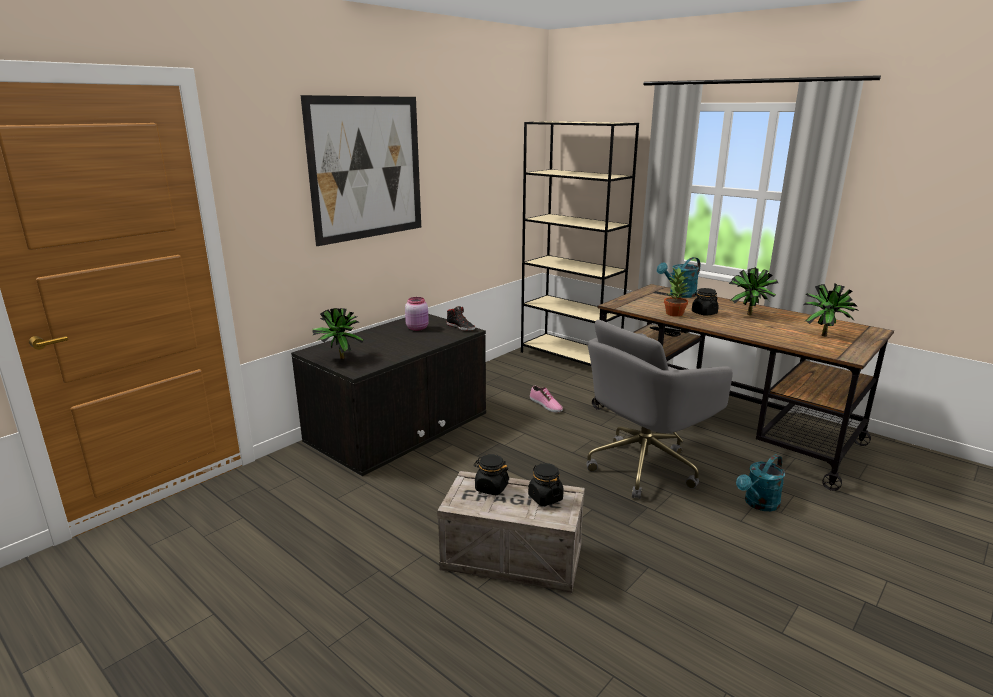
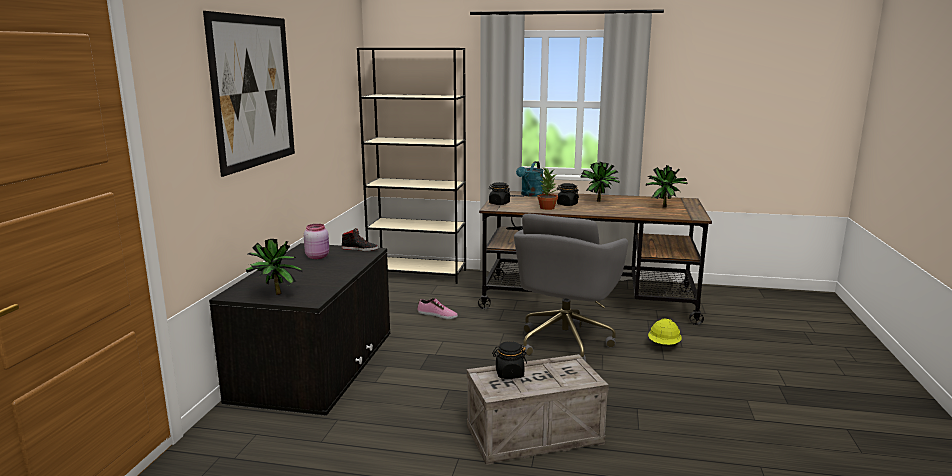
camera: 30 degrees left, 5 degrees down
(545, 498) = (559, 369): black jar -> black jar (499, 203)
(758, 504) = (664, 345): turquoise watering can -> yellow hard hat

